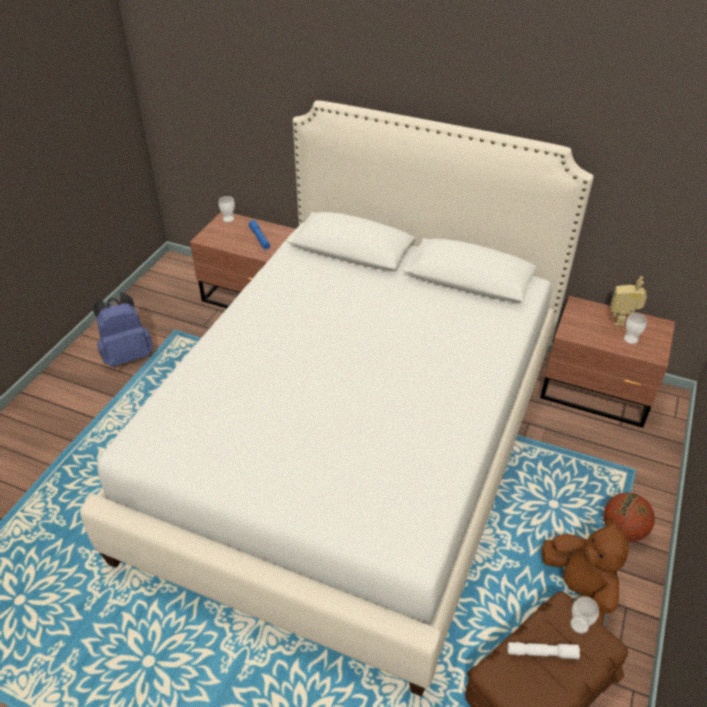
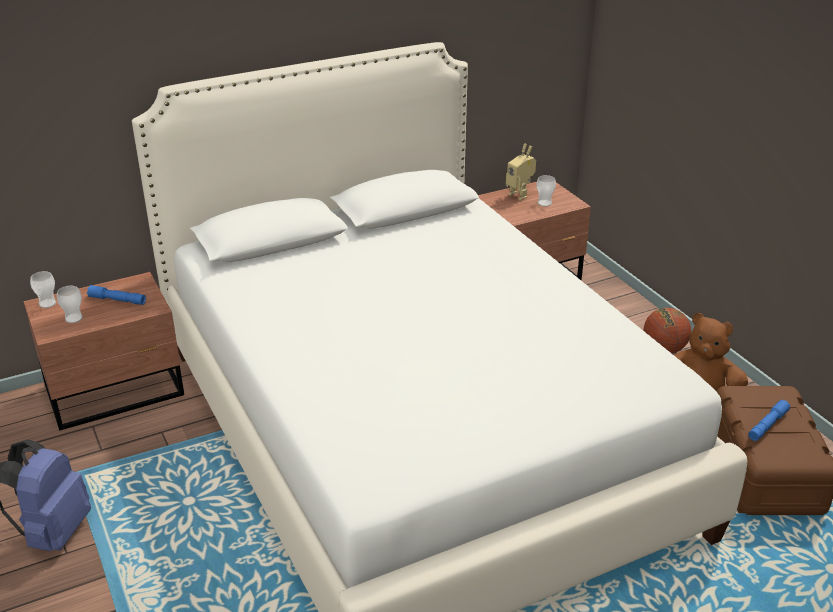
camera: 50 degrees left, 10 degrees down
(542, 653) = (767, 425): white flashlight -> blue flashlight
(579, 625) = (758, 394): cup -> cup (74, 318)

